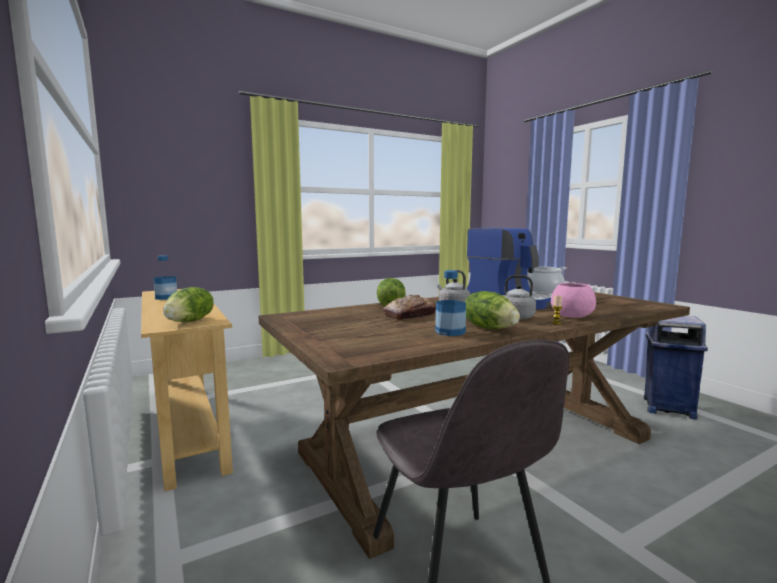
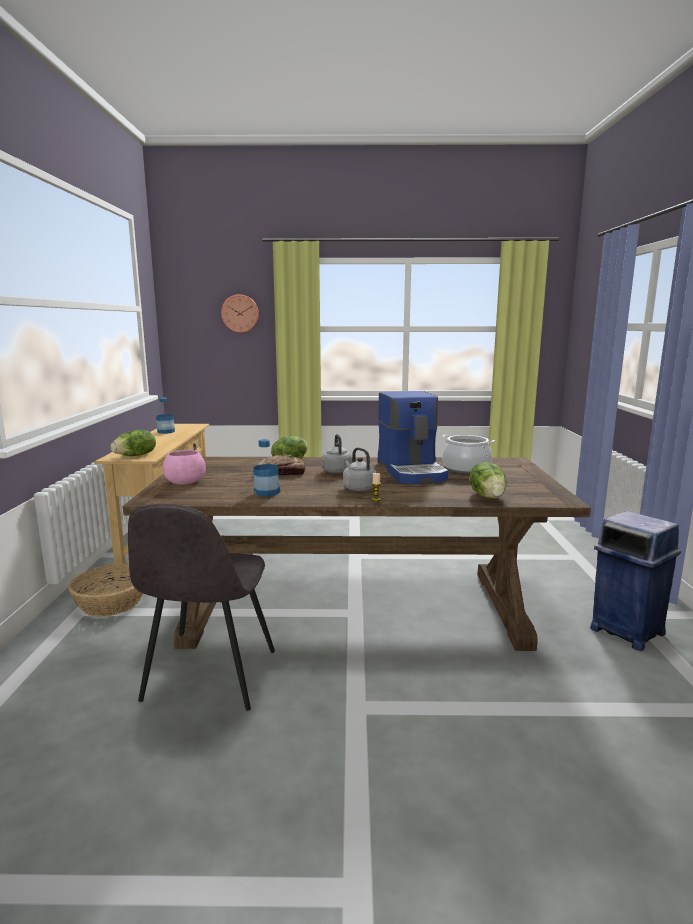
camera: 30 degrees right, 5 degrees up
(204, 531) = (111, 602): none -> basket
(210, 169) = (240, 313): none -> wall clock
(490, 328) = (306, 494): lettuce -> lettuce (488, 496)
(571, 315) = (415, 495): pink bowl -> pink bowl (184, 482)

